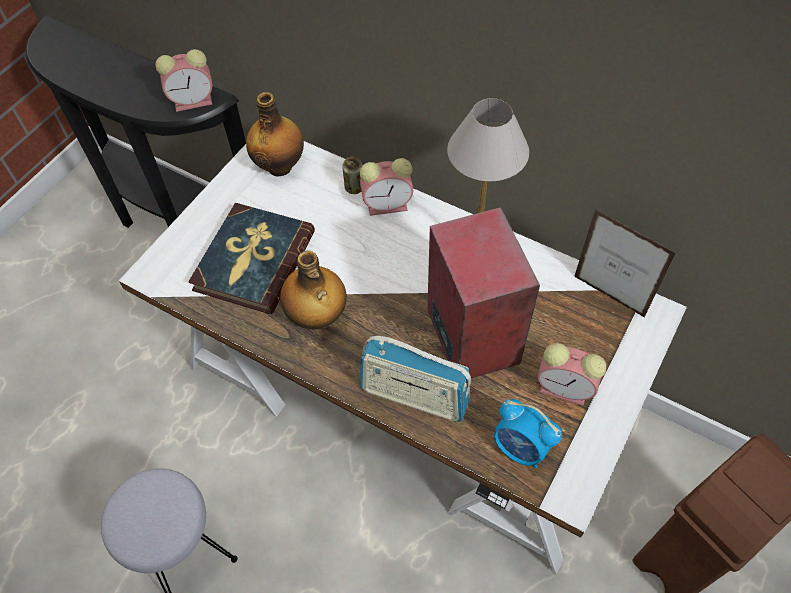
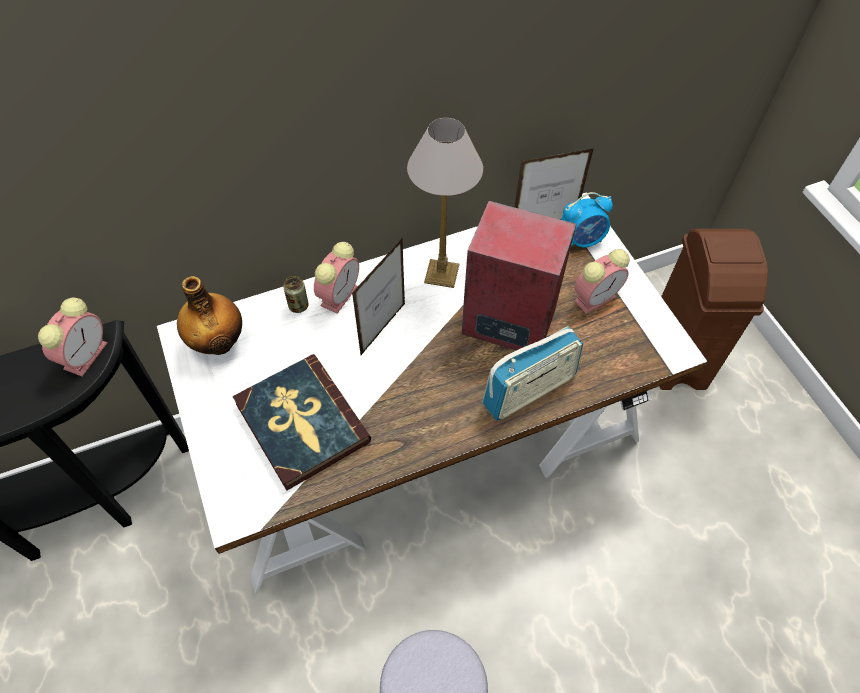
camera: 55 degrees left, 0 degrees up
(316, 317) = (402, 411): bottle -> none
(382, 254) = (383, 329): none -> picture frame
(521, 448) = (621, 353): alarm clock -> alarm clock (582, 240)

